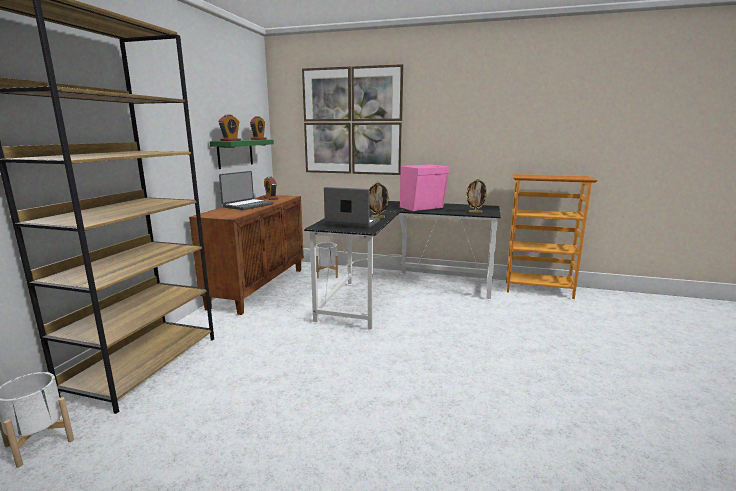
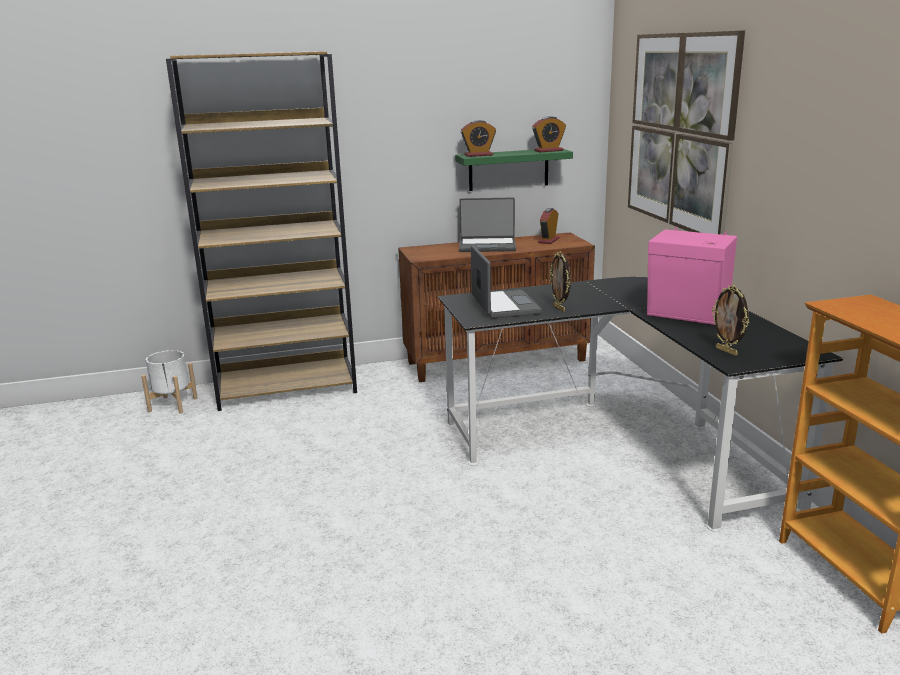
camera: 60 degrees right, 5 degrees up
(327, 274) = (599, 379): white planter -> none

